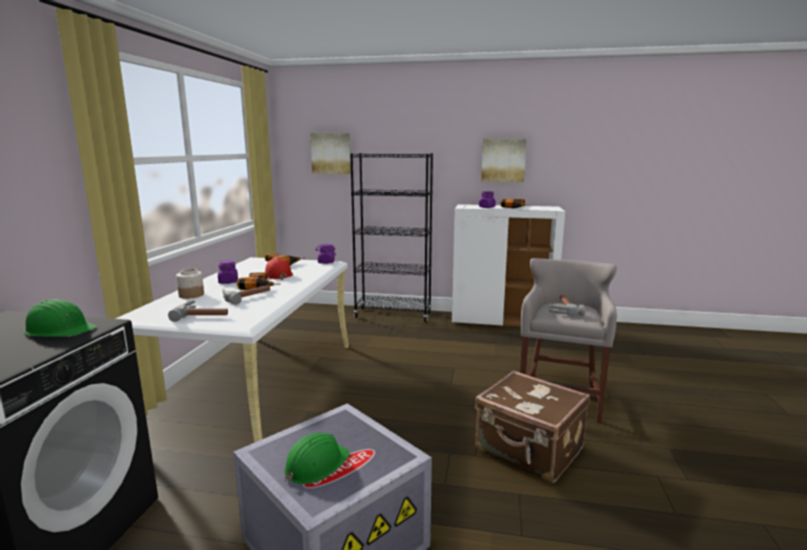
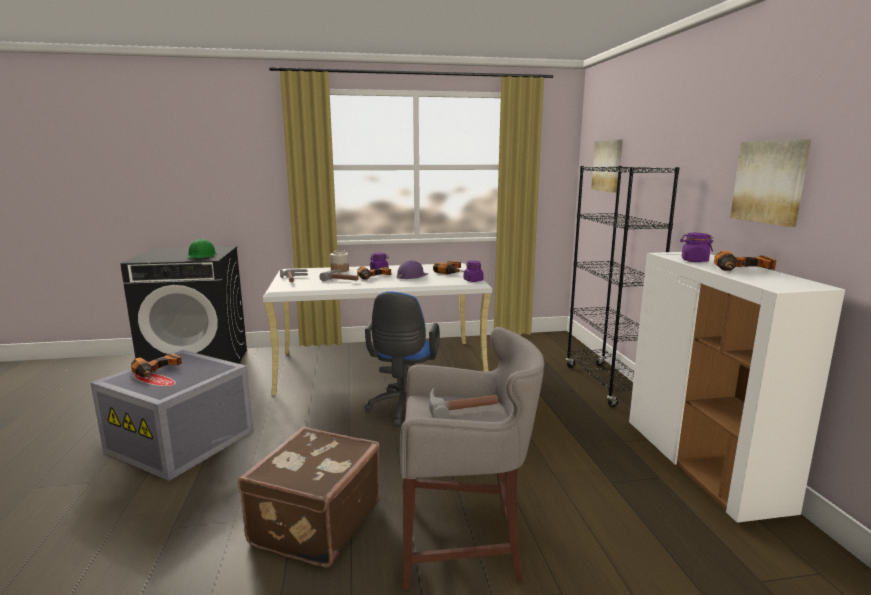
camera: 70 degrees right, 0 degrees up
(277, 275) = (411, 276): red hard hat -> purple hard hat
(316, 465) = (159, 371): green hard hat -> power drill
(370, 389) = (404, 409): none -> blue office chair

